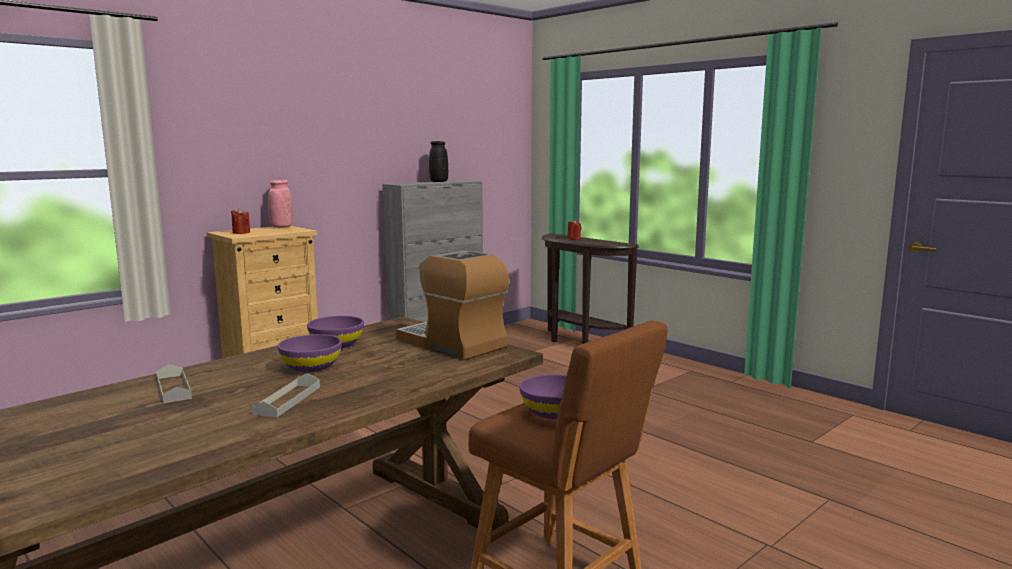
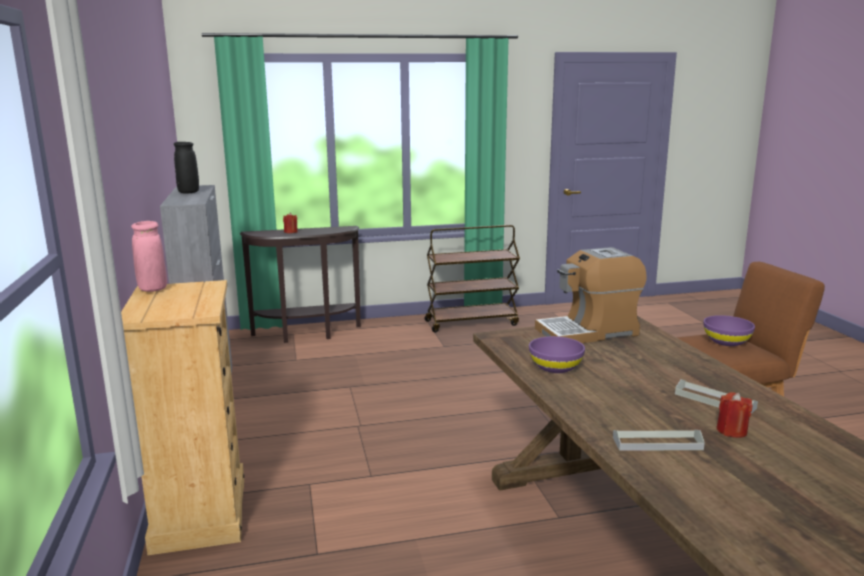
camera: 60 degrees left, 5 degrees up
(241, 233) = (170, 309): red candle -> red candle (731, 431)
(311, 367) = (624, 384): purple bowl -> none
(729, 386) = (471, 323): none -> brown cart

